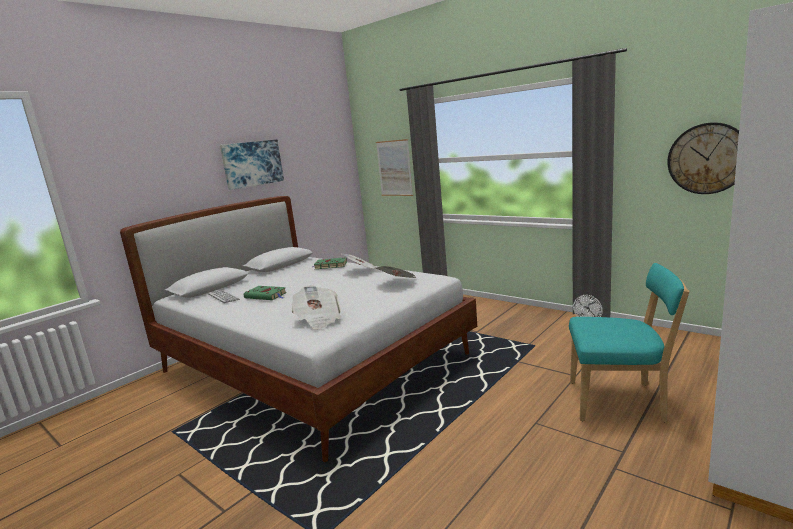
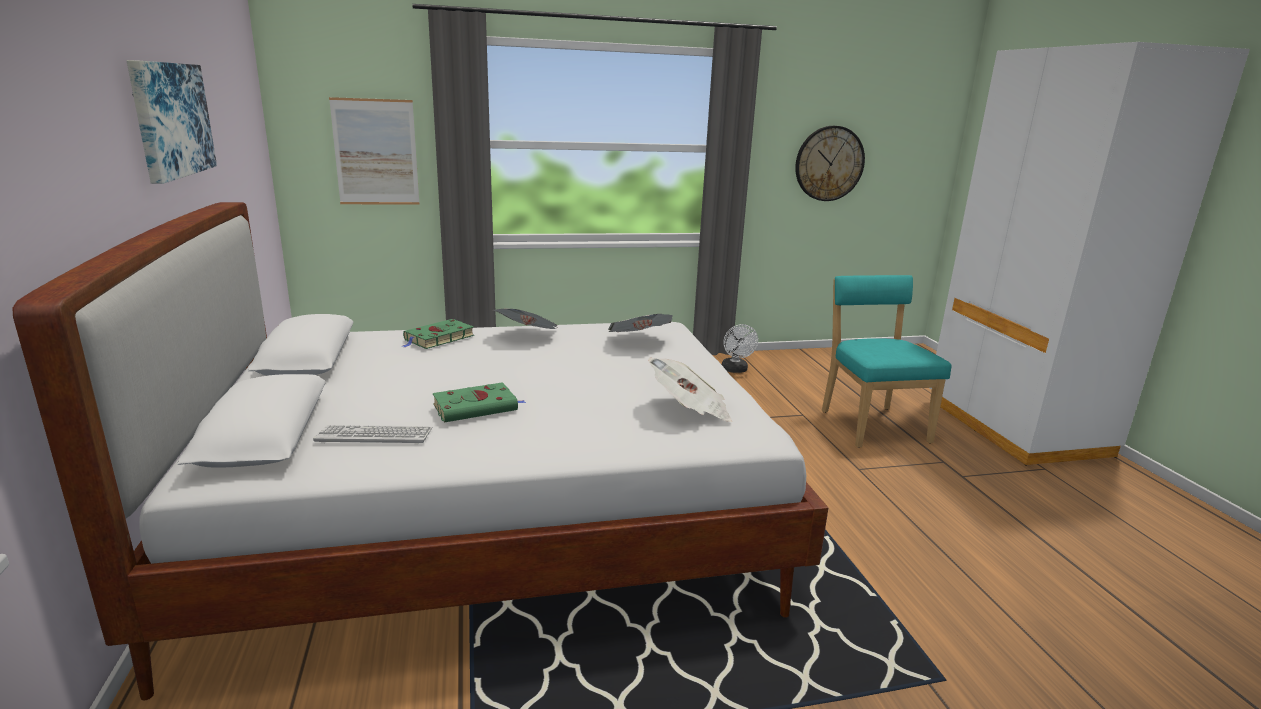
camera: 55 degrees left, 5 degrees up
(620, 402) = (871, 424): turquoise chair -> turquoise chair turned 60 degrees counterclockwise

